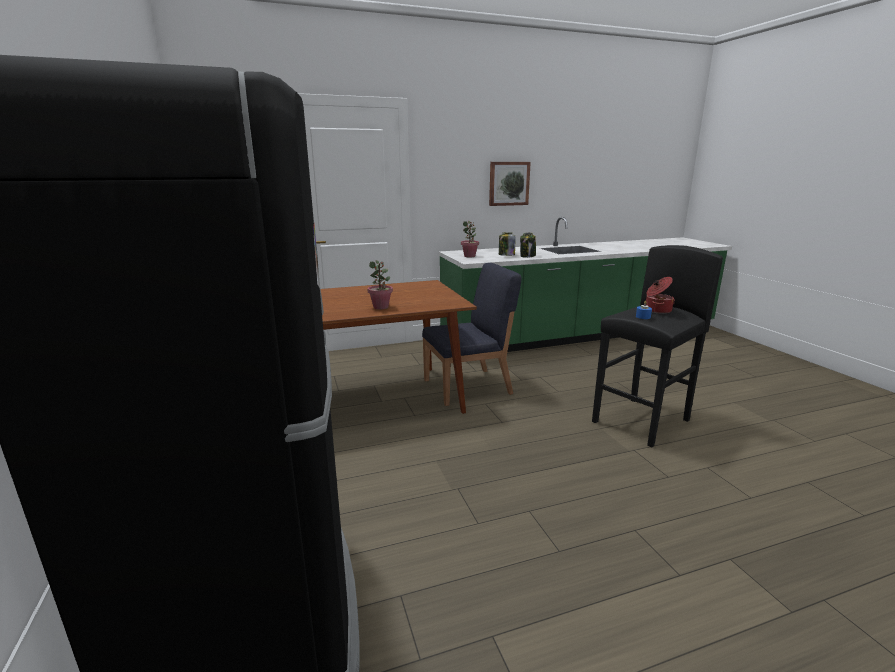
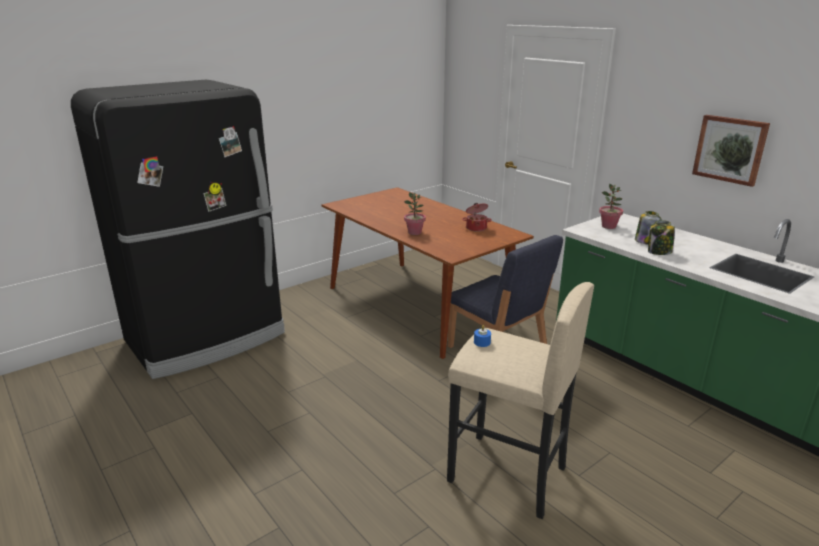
camera: 70 degrees right, 5 degrees up
(642, 421) = (507, 475): black stool -> beige stool
(657, 310) = (518, 350): cooking pot -> cooking pot (476, 228)

